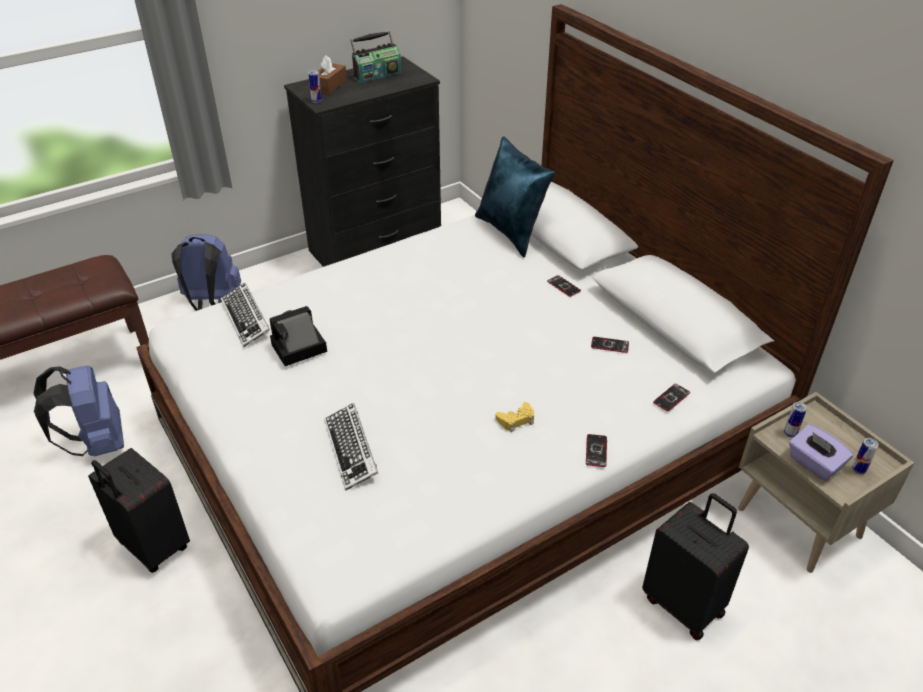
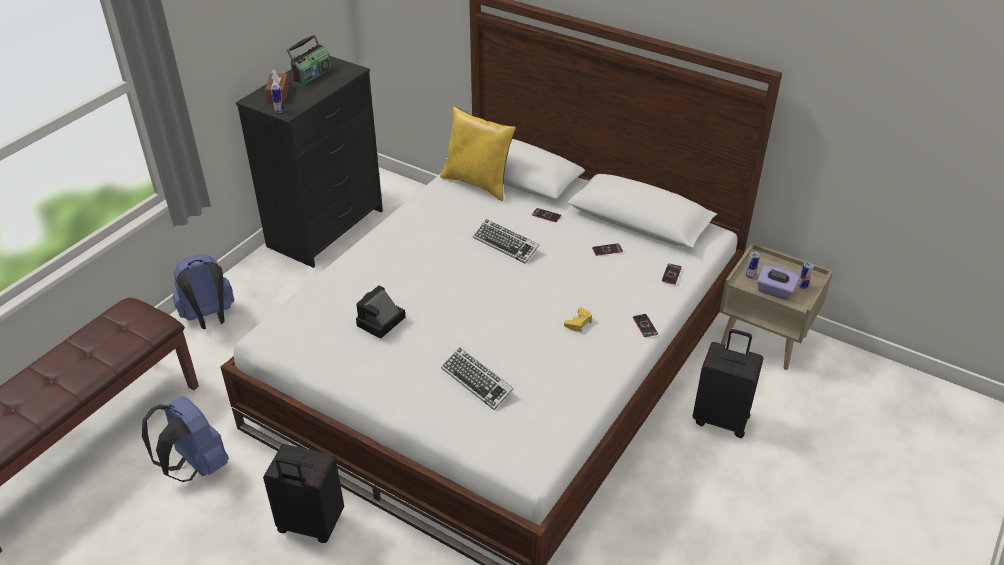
camera: 25 degrees left, 0 degrees up
(246, 318) = (318, 312): keyboard -> keyboard (506, 244)
(512, 232) = (478, 183): blue pillow -> yellow pillow

